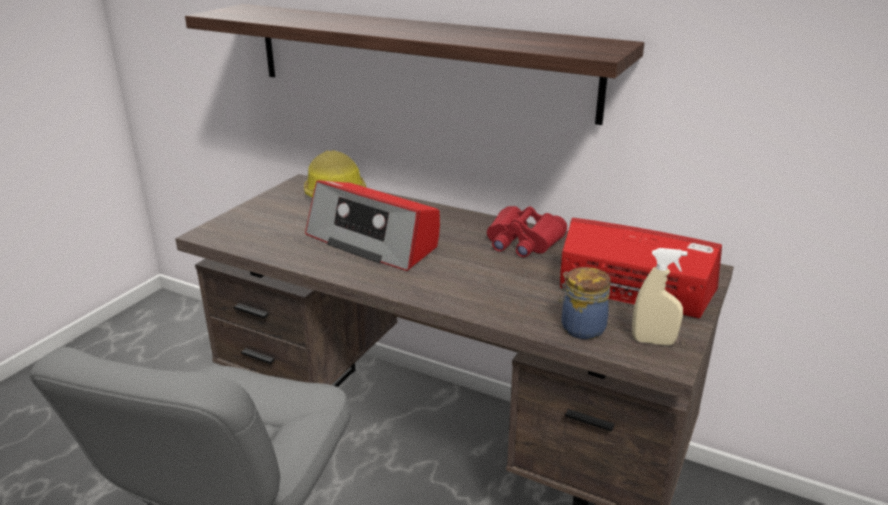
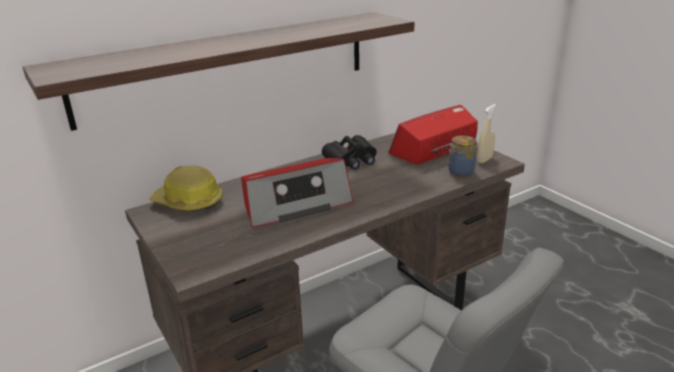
camera: 60 degrees left, 0 degrees up
(522, 242) = (351, 160): red binoculars -> black binoculars

